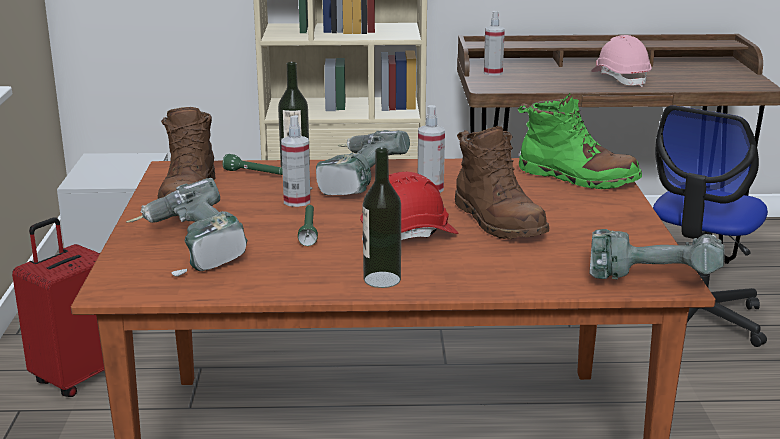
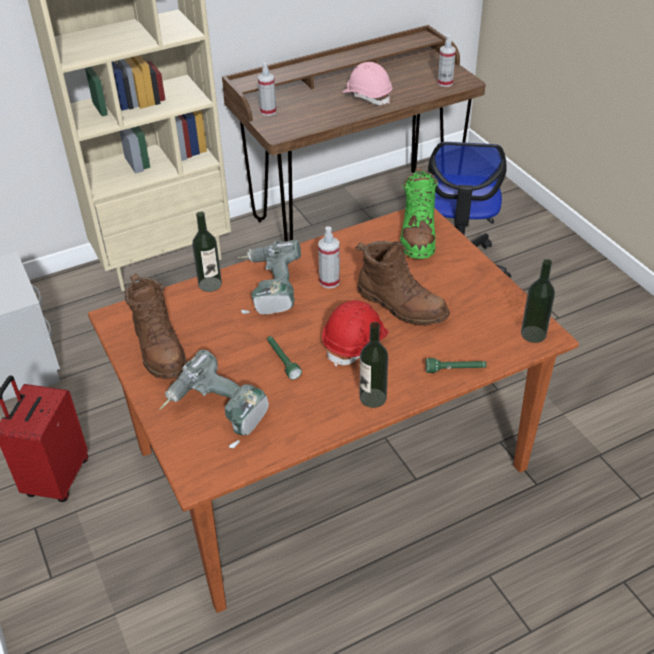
camera: 25 degrees left, 20 degrees up
(255, 174) = (187, 304): green flashlight -> green flashlight (455, 370)
(297, 201) = (246, 328): spray bottle -> spray bottle (445, 83)
(577, 177) = (417, 235): green boot -> green boot turned 90 degrees clockwise
(653, 277) = (533, 334): power drill -> bottle

